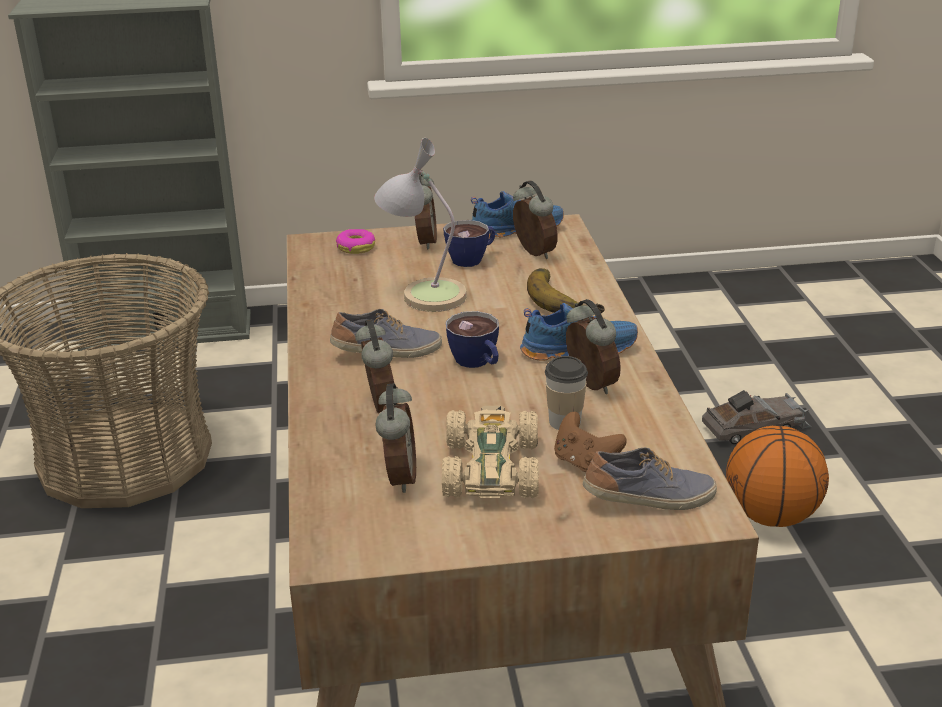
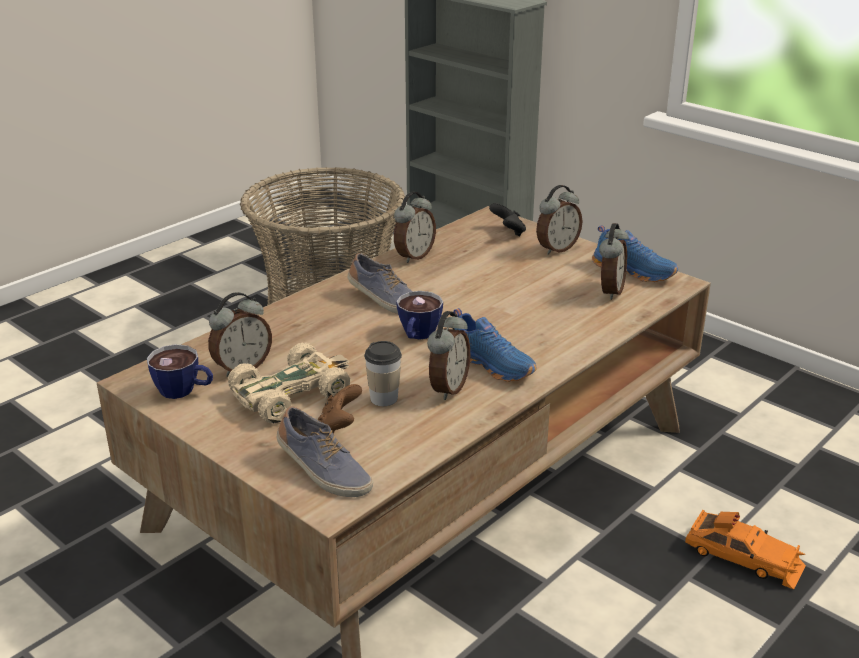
camera: 50 degrees right, 0 degrees up
(356, 247) = (508, 232): donut -> black game controller
(378, 407) = (315, 326): alarm clock -> alarm clock (413, 256)
(422, 294) = (482, 279): table lamp -> none
(472, 258) = (562, 274): cup -> cup (184, 391)
(565, 298) = (562, 330): banana -> none
(756, 428) = (743, 557): grey toy car -> orange toy car
(771, 516) = (627, 620): basketball -> none

